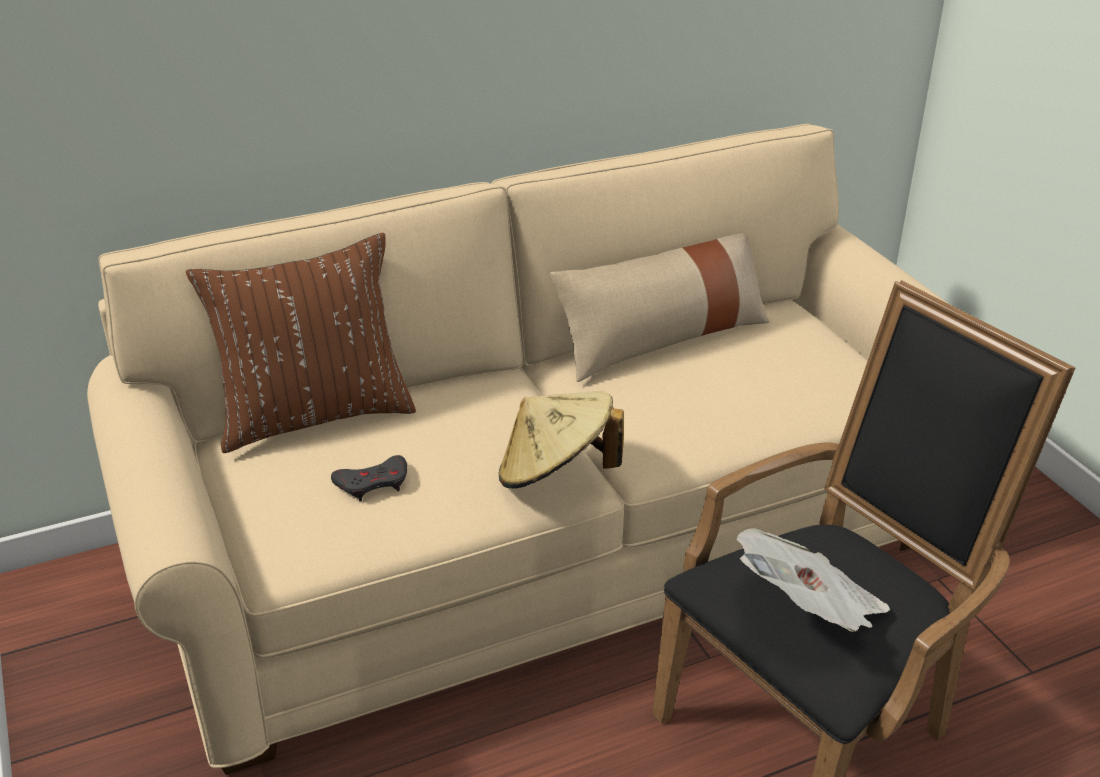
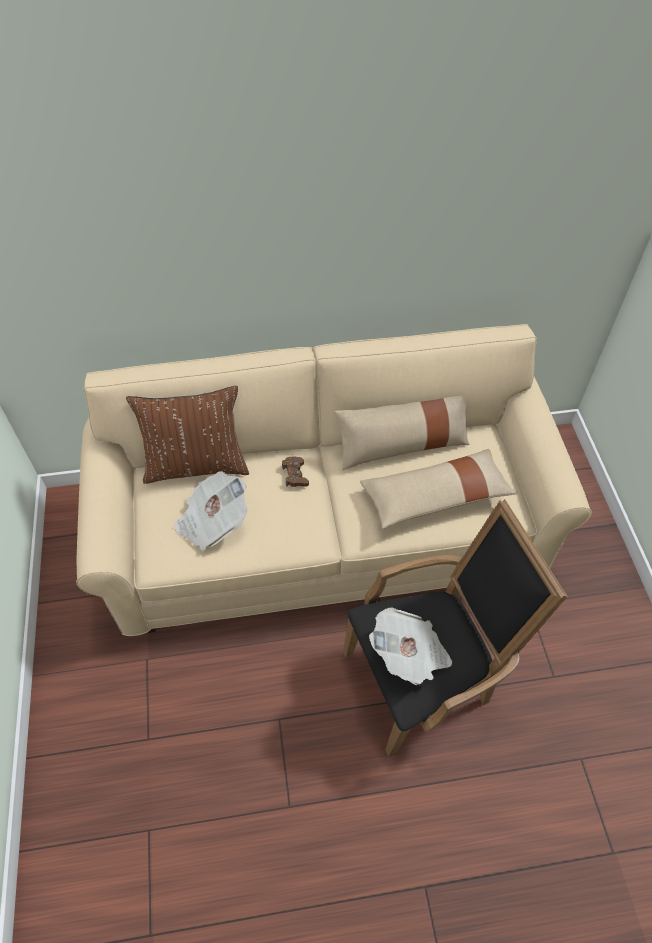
camera: 15 degrees right, 20 degrees up
(373, 483) = (212, 521): grey game controller -> newspaper
(498, 401) = (295, 475): none -> brown game controller
(556, 474) = (308, 536): beige hat -> none
(749, 389) = (435, 496): none -> beige pillow

